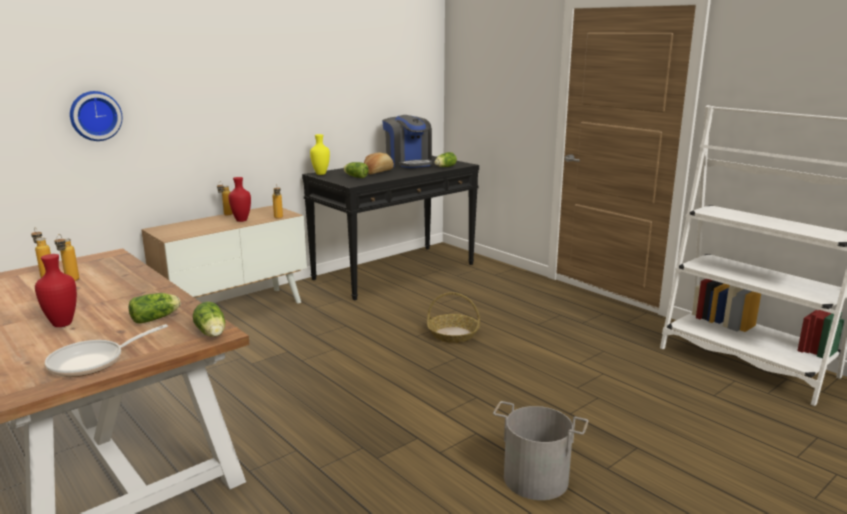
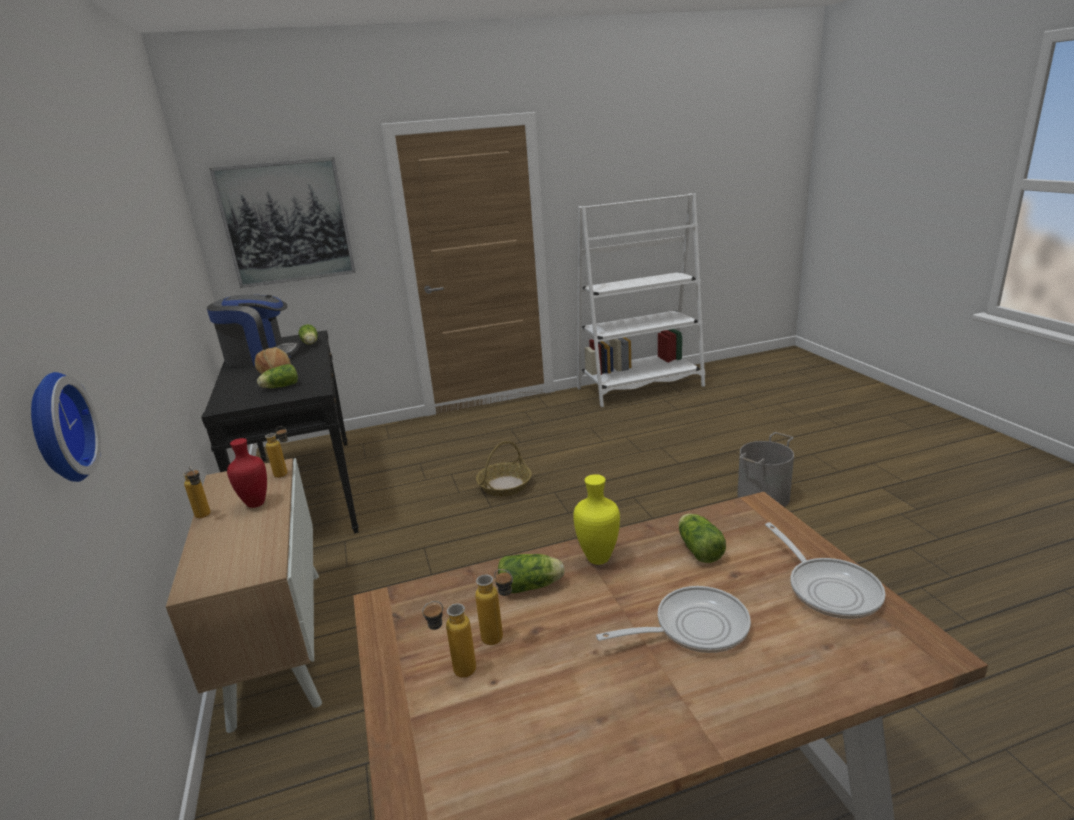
camera: 65 degrees left, 5 degrees up
(63, 323) = (693, 627): red vase -> frying pan
(212, 333) = (757, 511): lettuce -> lettuce (532, 586)
(320, 174) = (227, 405): yellow vase -> yellow vase (600, 559)
(489, 73) = (286, 222): none -> picture

